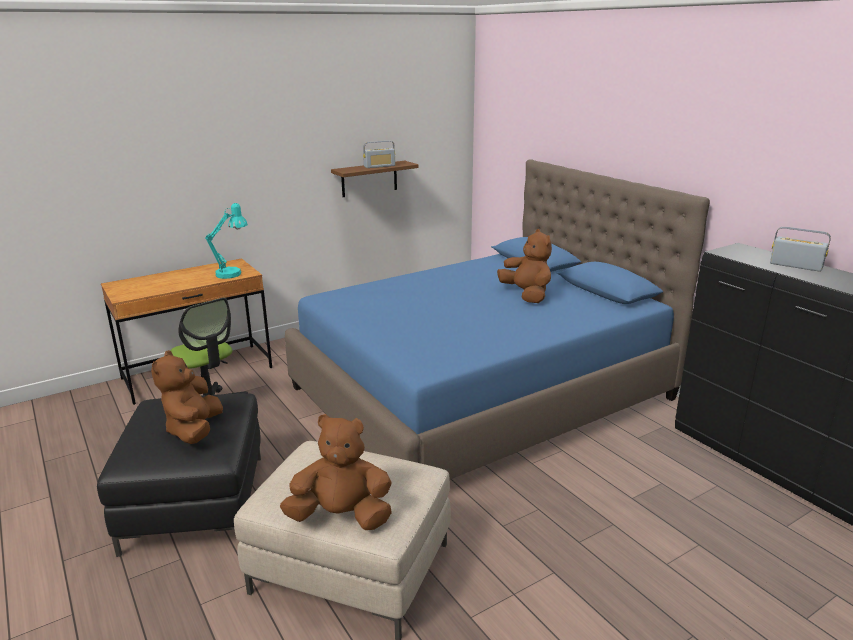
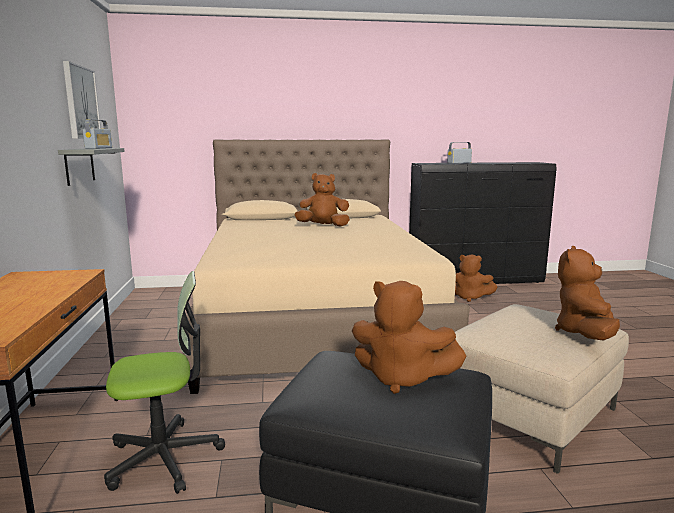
camera: 65 degrees left, 10 degrees down
(233, 273) = (61, 278): turquoise table lamp -> none
(369, 179) = (79, 165): brown shelf -> grey shelf
(385, 122) = (81, 103): none -> picture
(481, 393) = (315, 320): blue bed -> beige bed
(693, 480) = (469, 297): none -> brown plush toy

